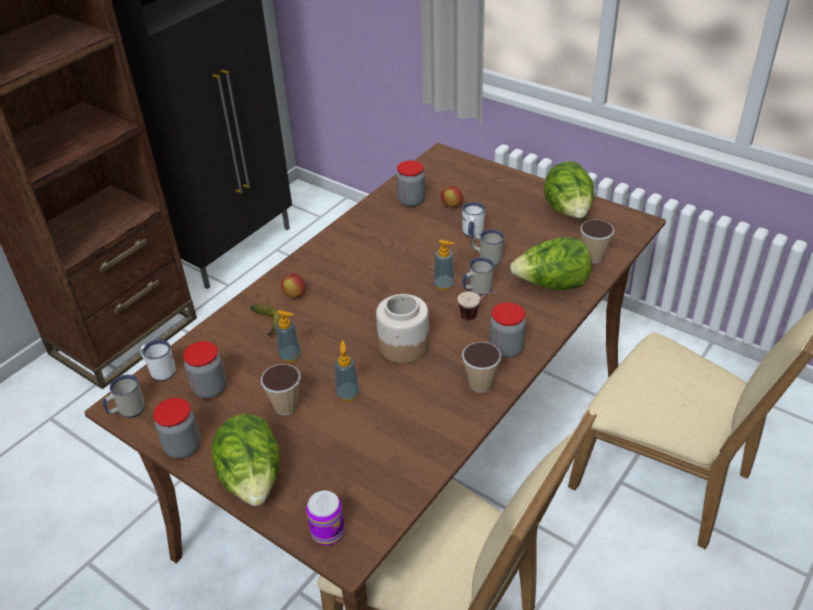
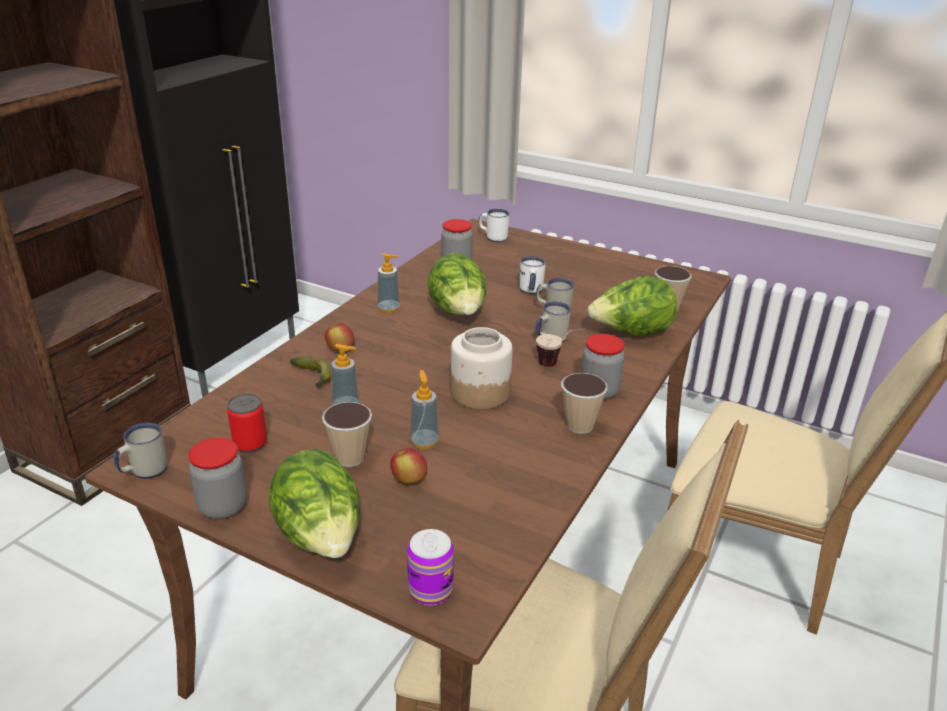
camera: 10 degrees left, 10 degrees down
(160, 370) = (183, 428): white mug -> white mug (493, 237)
(210, 388) = (250, 444): jar -> can
(444, 285) = (512, 336): soap dispenser -> soap dispenser (389, 308)
(451, 206) = (501, 268): apple -> apple (409, 480)
(568, 212) = (628, 271): lettuce -> lettuce (458, 313)

